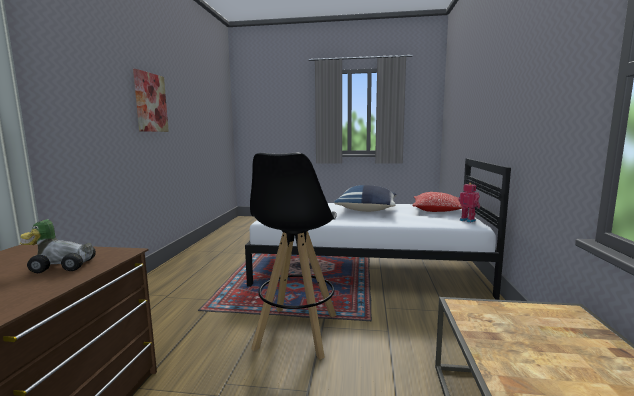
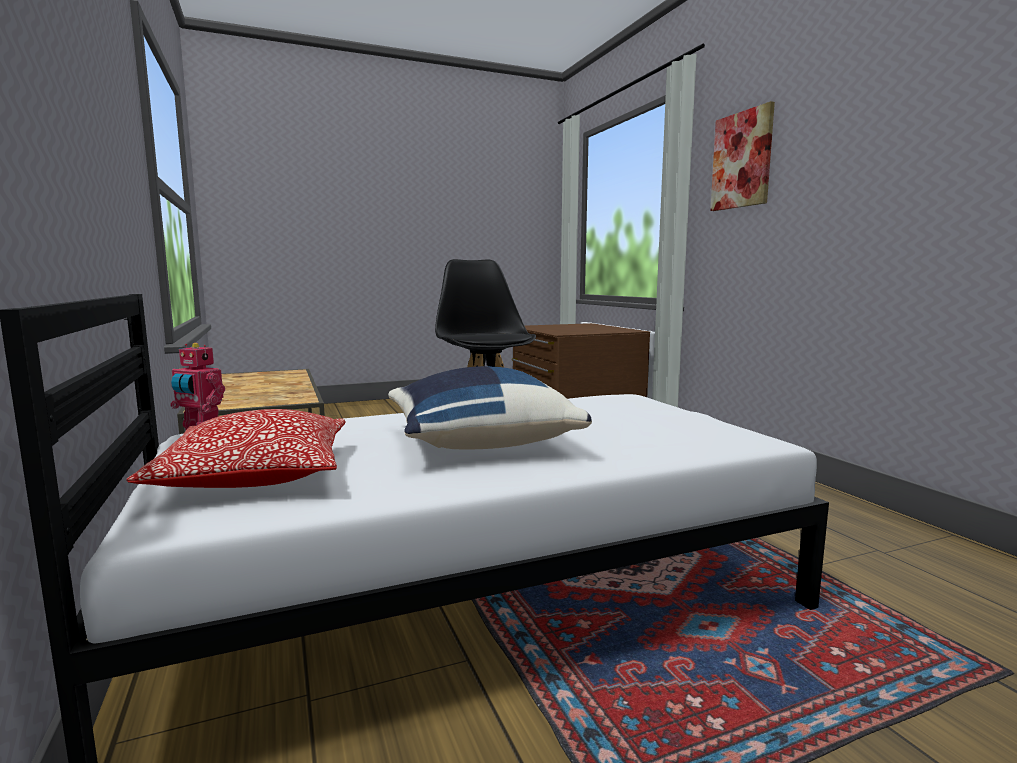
camera: 150 degrees right, 0 degrees up
(61, 266) = (567, 330): toy car -> none
(150, 102) = (914, 158): picture -> picture (742, 160)

